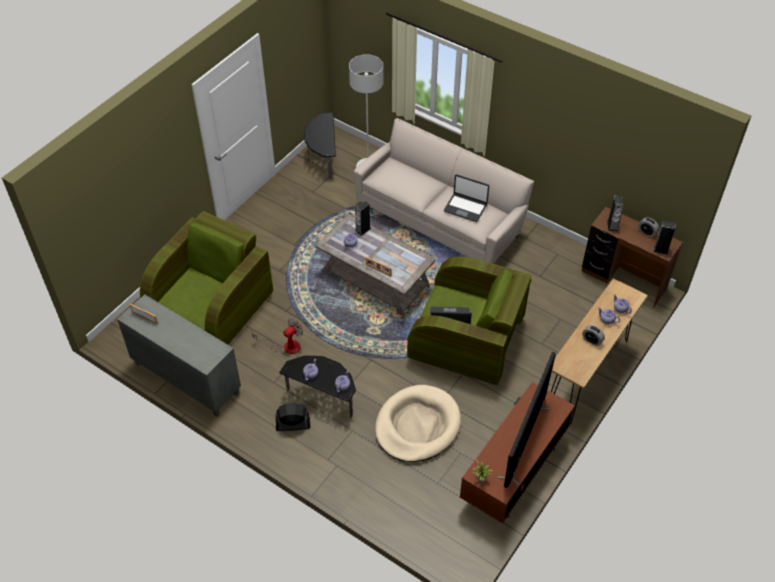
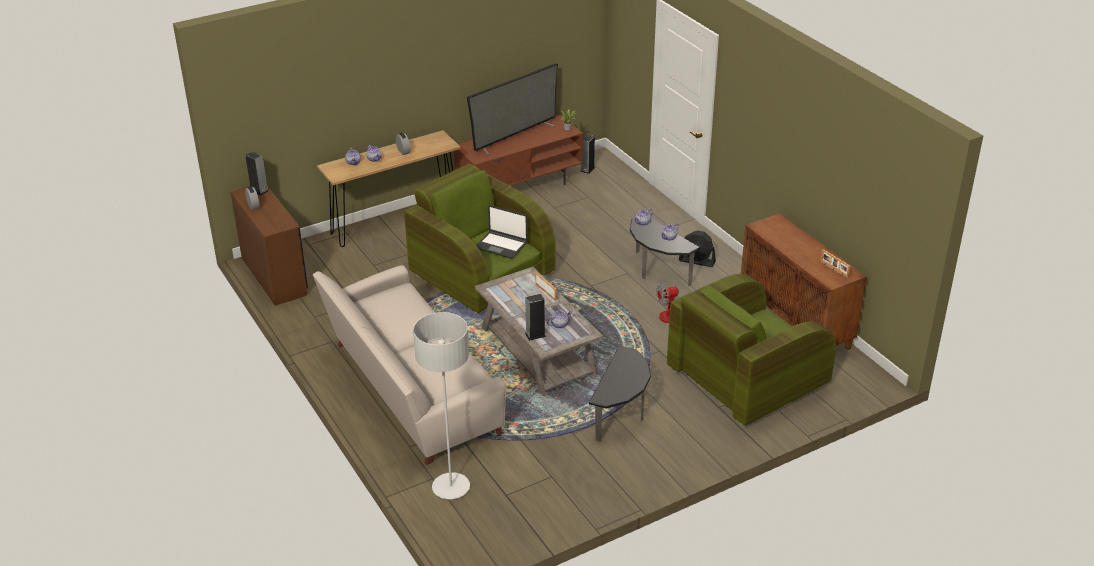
camera: 155 degrees left, 15 degrees down
(185, 379) = (796, 321): grey cabinet -> brown cabinet
(322, 159) = (508, 522): side table -> side table (621, 415)
(417, 426) = (579, 231): beige dog bed -> none
(465, 207) = (401, 309): laptop -> none
(612, 225) = (279, 219): speaker -> speaker (587, 169)

